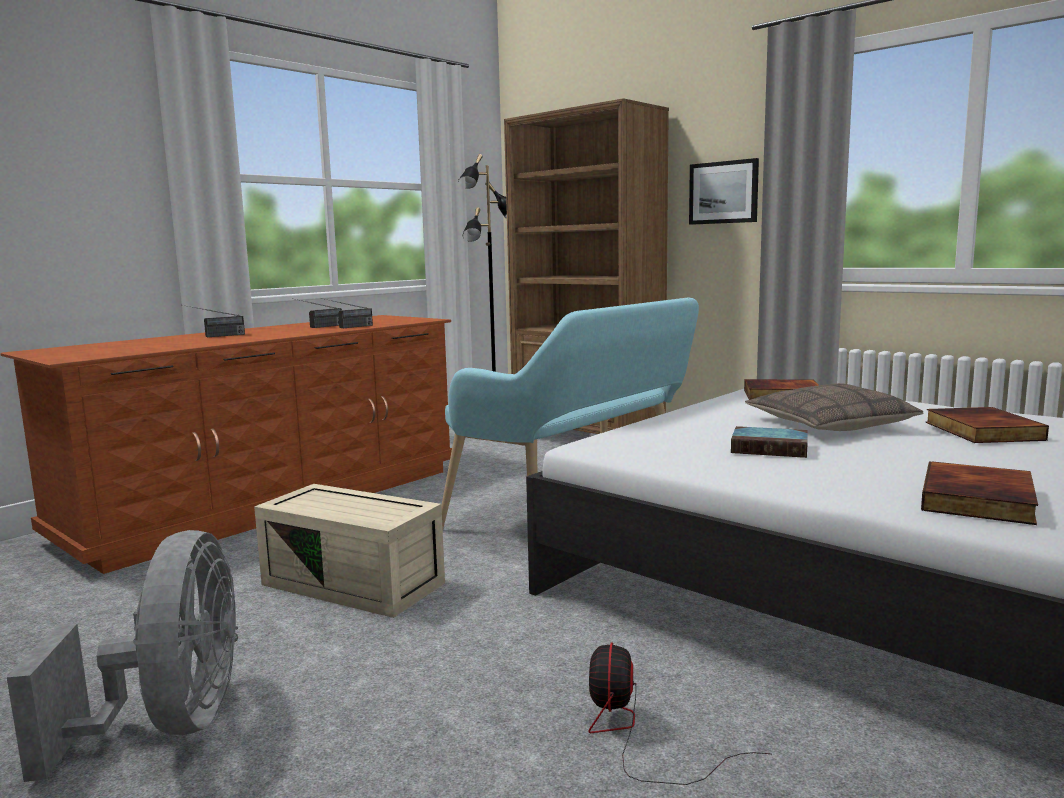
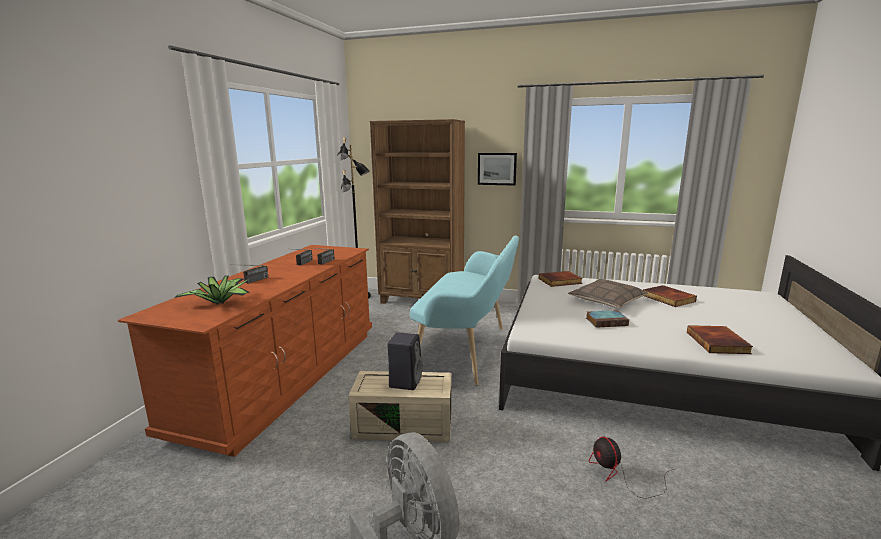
camera: 25 degrees left, 5 degrees up
(132, 347) = (221, 302): none -> potted plant
(355, 503) = (405, 381): none -> black speaker

